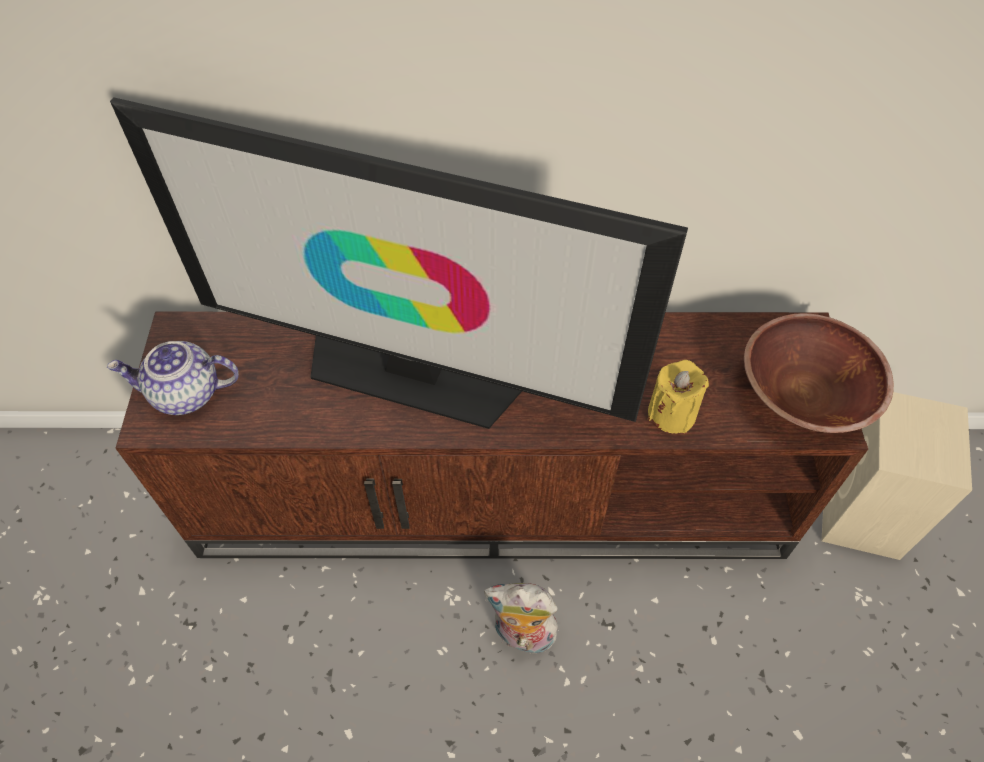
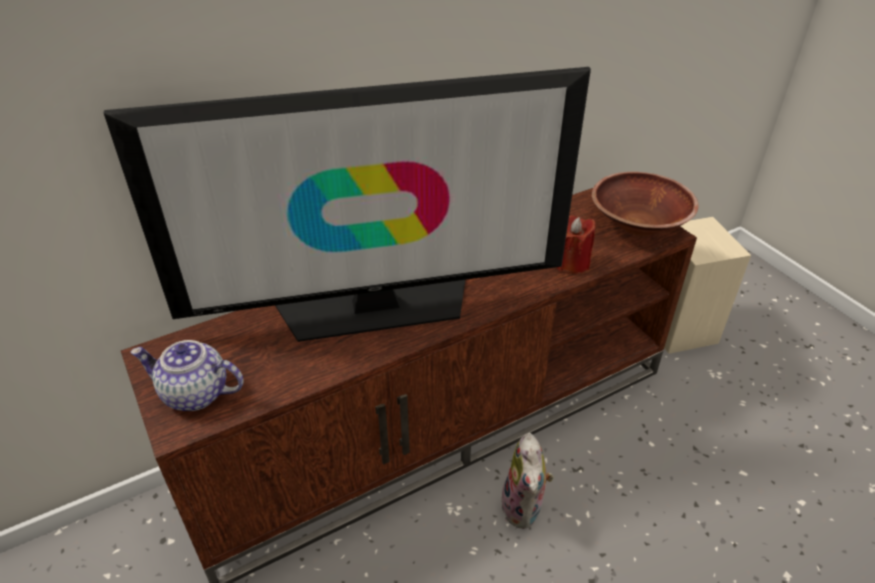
camera: 30 degrees left, 15 degrees down
(185, 394) = (194, 394): teapot -> teapot turned 45 degrees clockwise
(522, 636) = (524, 508): plush toy -> plush toy turned 75 degrees counterclockwise
(671, 413) = (571, 263): yellow candle -> red candle

